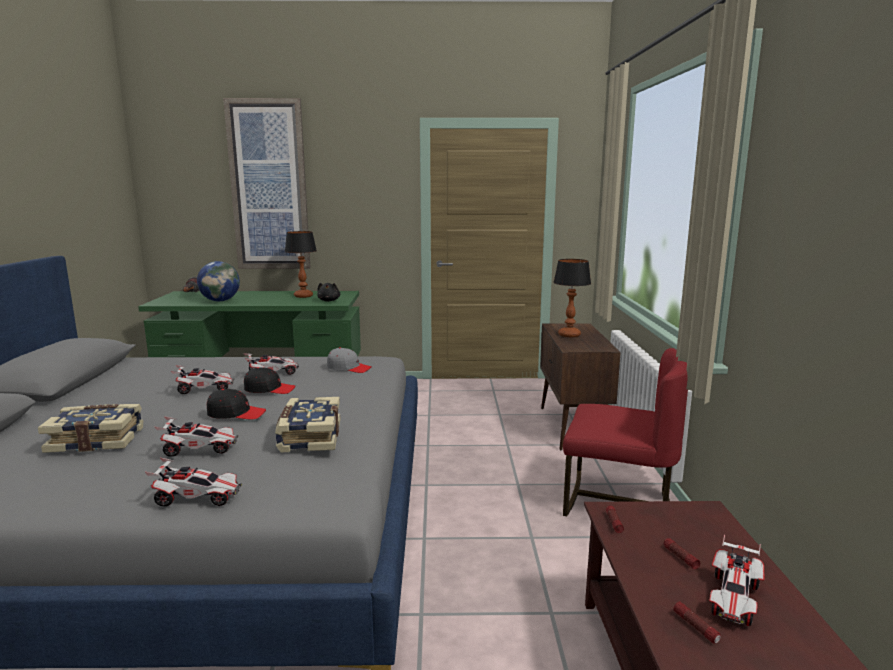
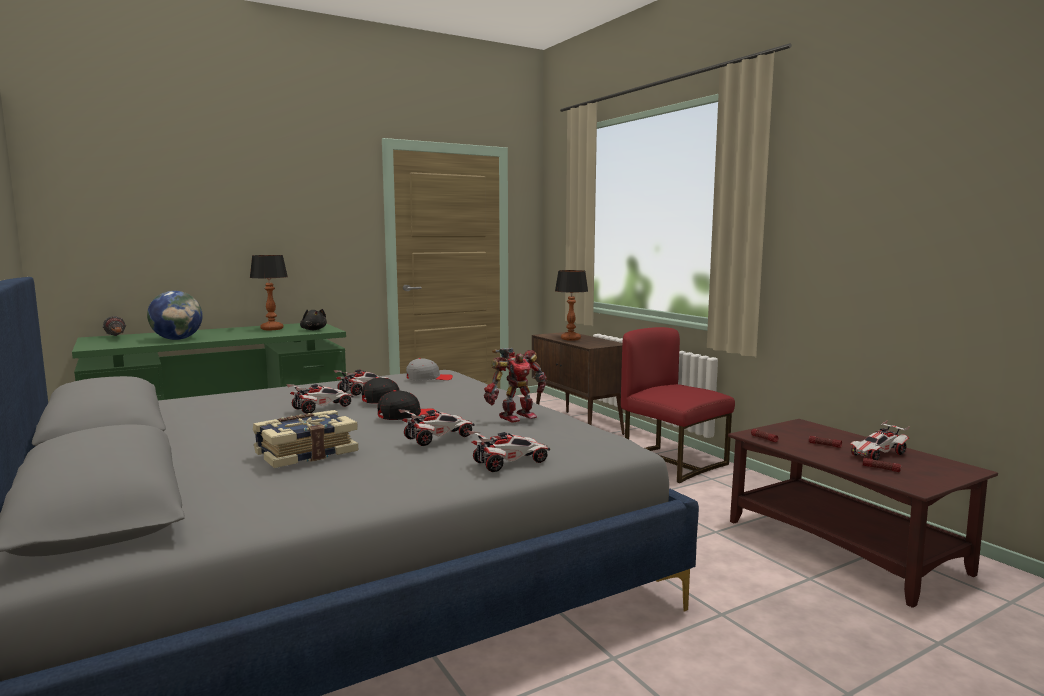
camera: 30 degrees left, 5 degrees down
(269, 186) = (213, 204): picture -> none
(308, 437) = (516, 416): book -> toy robot
(617, 501) = (671, 462): red chair -> red chair turned 120 degrees counterclockwise
(734, 599) = (878, 454): toy car -> toy car turned 60 degrees clockwise

